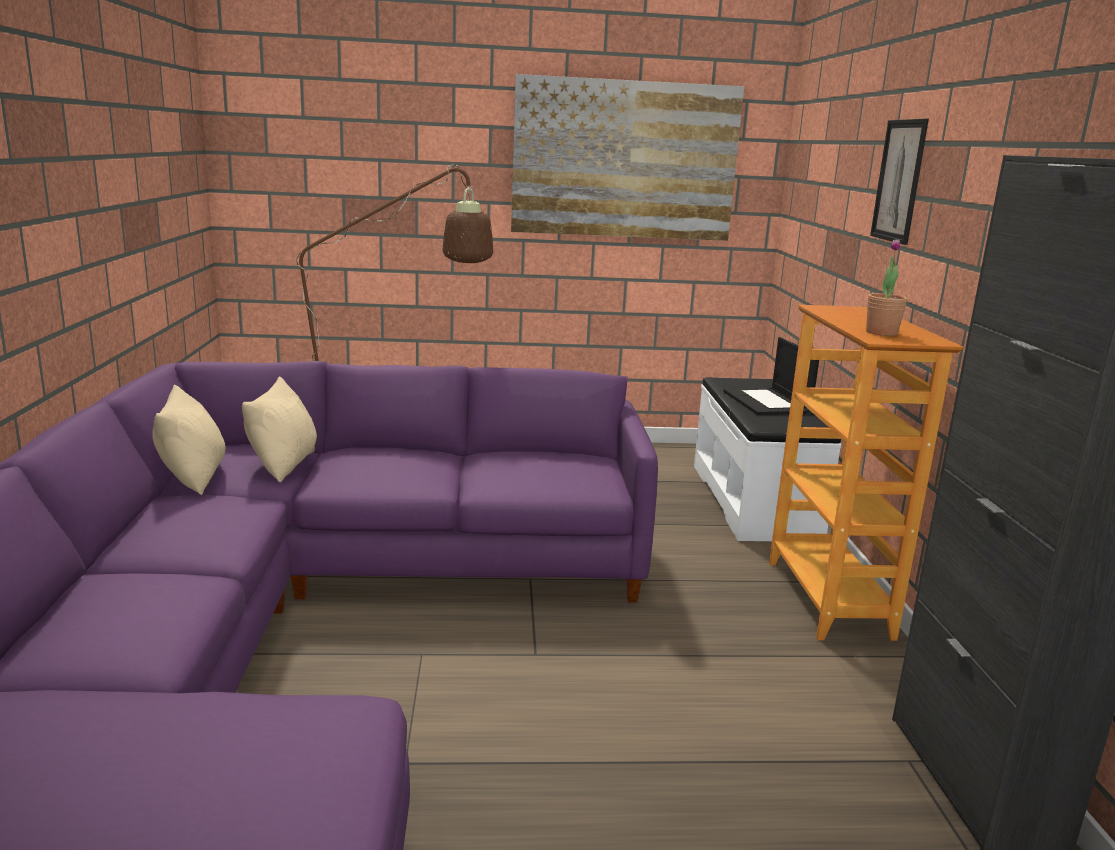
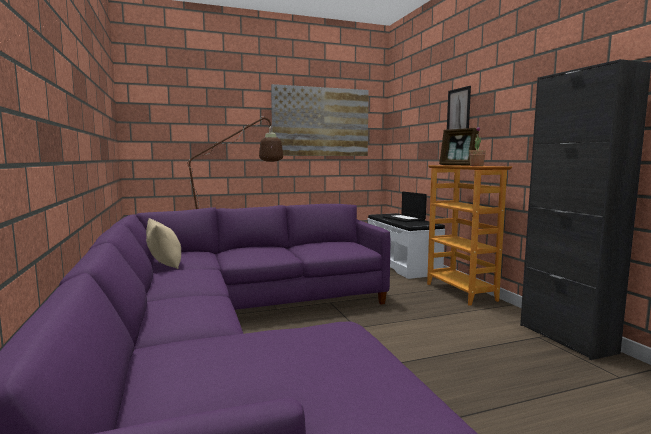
camera: 15 degrees left, 10 degrees down
(284, 465) = (206, 257): beige pillow -> none
(856, 318) = (457, 165): none -> picture frame

